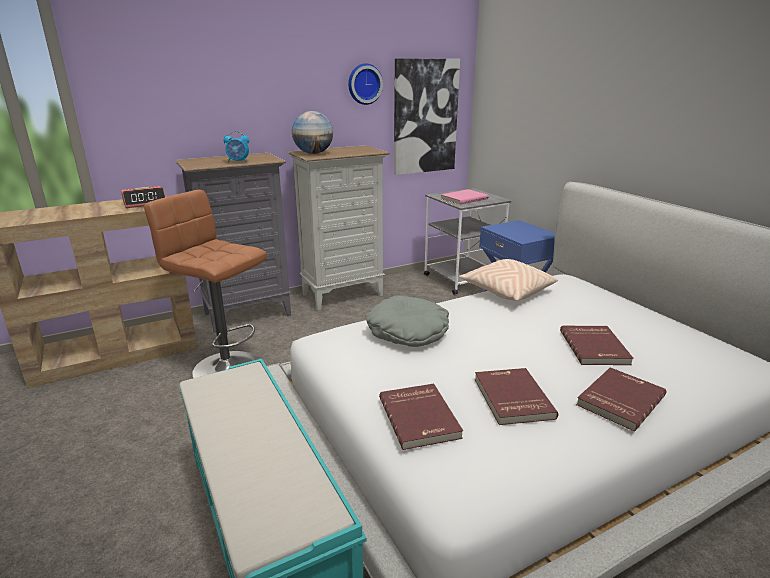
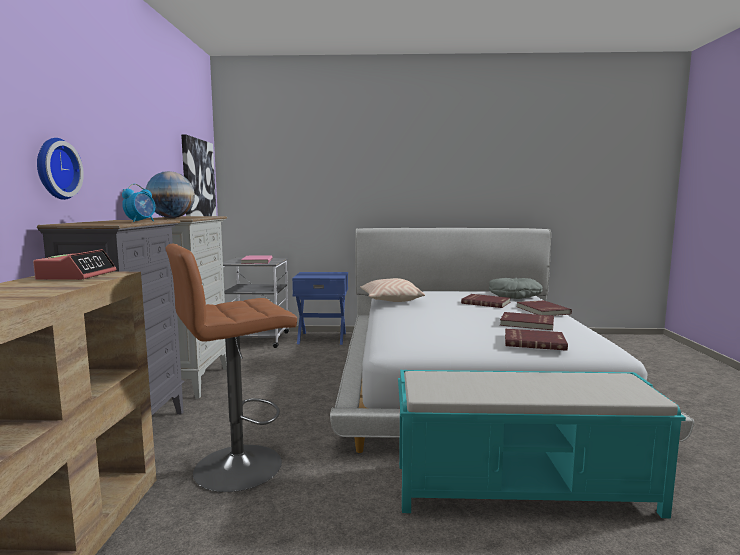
camera: 60 degrees left, 15 degrees down
(364, 84) = (167, 154): wall clock -> wall clock (55, 169)
(409, 332) = (418, 326): grey pillow -> grey pillow (513, 296)

